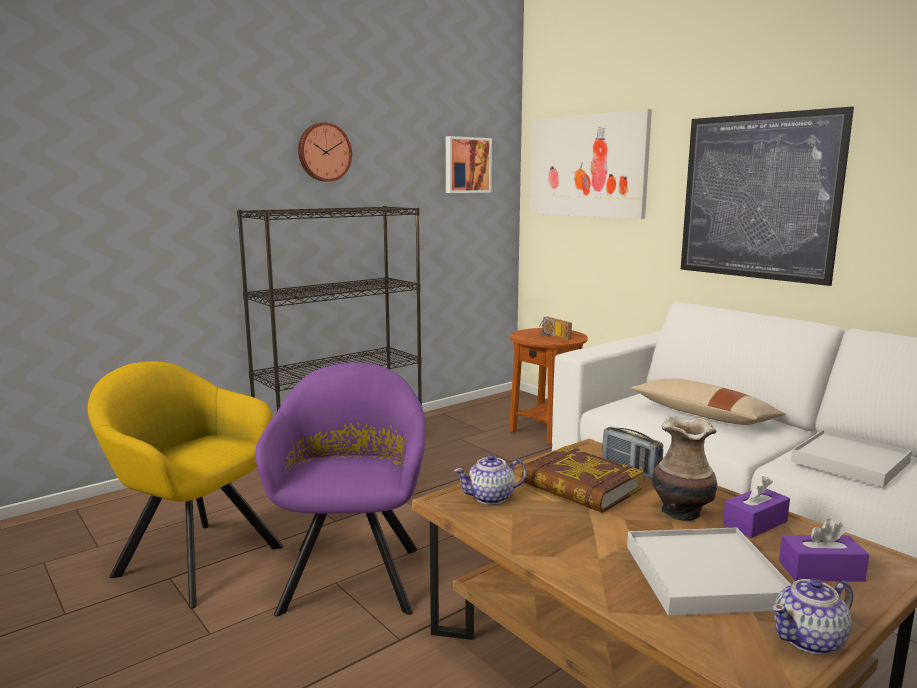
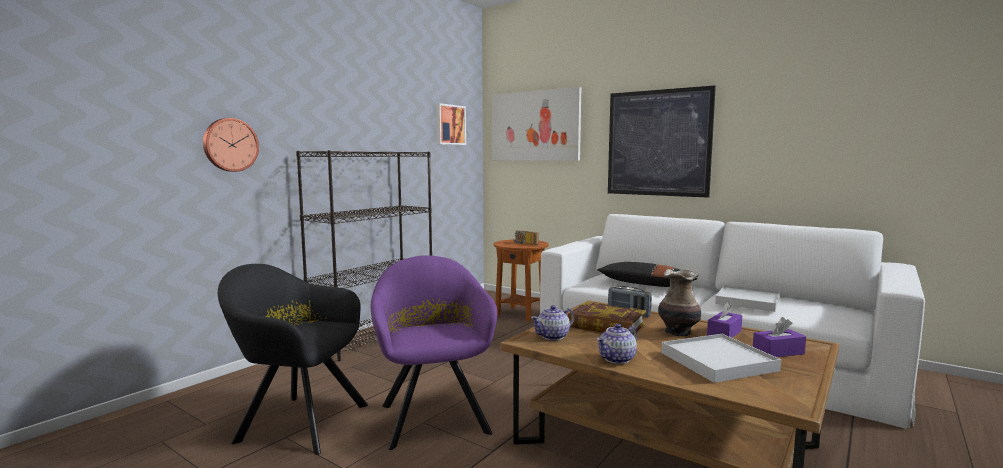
camera: 15 degrees left, 5 degrees down
(193, 558) = (297, 421): yellow armchair -> black armchair
(324, 152) = (356, 110): wall clock -> wall clock (230, 145)
(703, 416) = (645, 285): beige pillow -> black pillow
(810, 639) = (799, 383): teapot -> teapot (617, 359)

